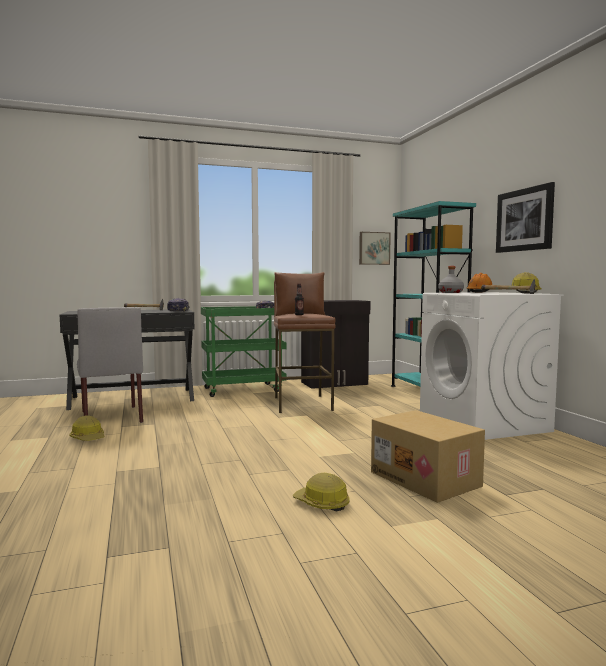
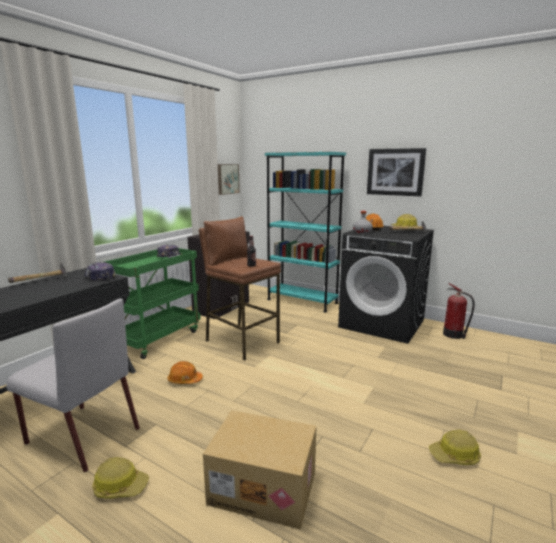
camera: 40 degrees left, 10 degrees up
(214, 411) = (184, 380): none -> orange hard hat
(426, 479) = (451, 395): cardboard box -> cardboard box (264, 487)
(483, 423) = (382, 323): white washing machine -> black washing machine
(566, 450) = (454, 335): none -> fire extinguisher

